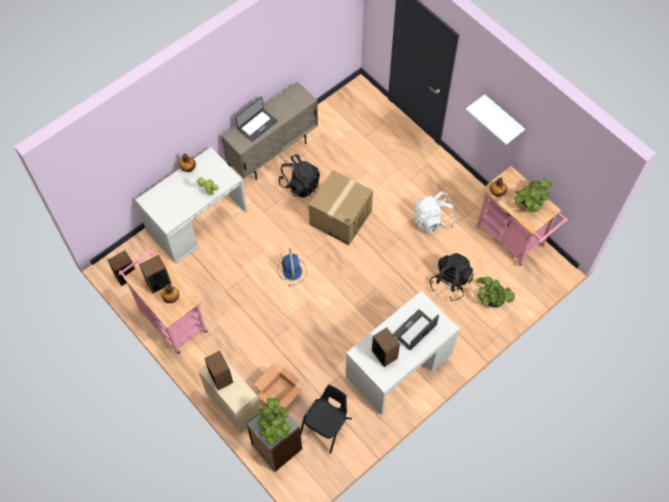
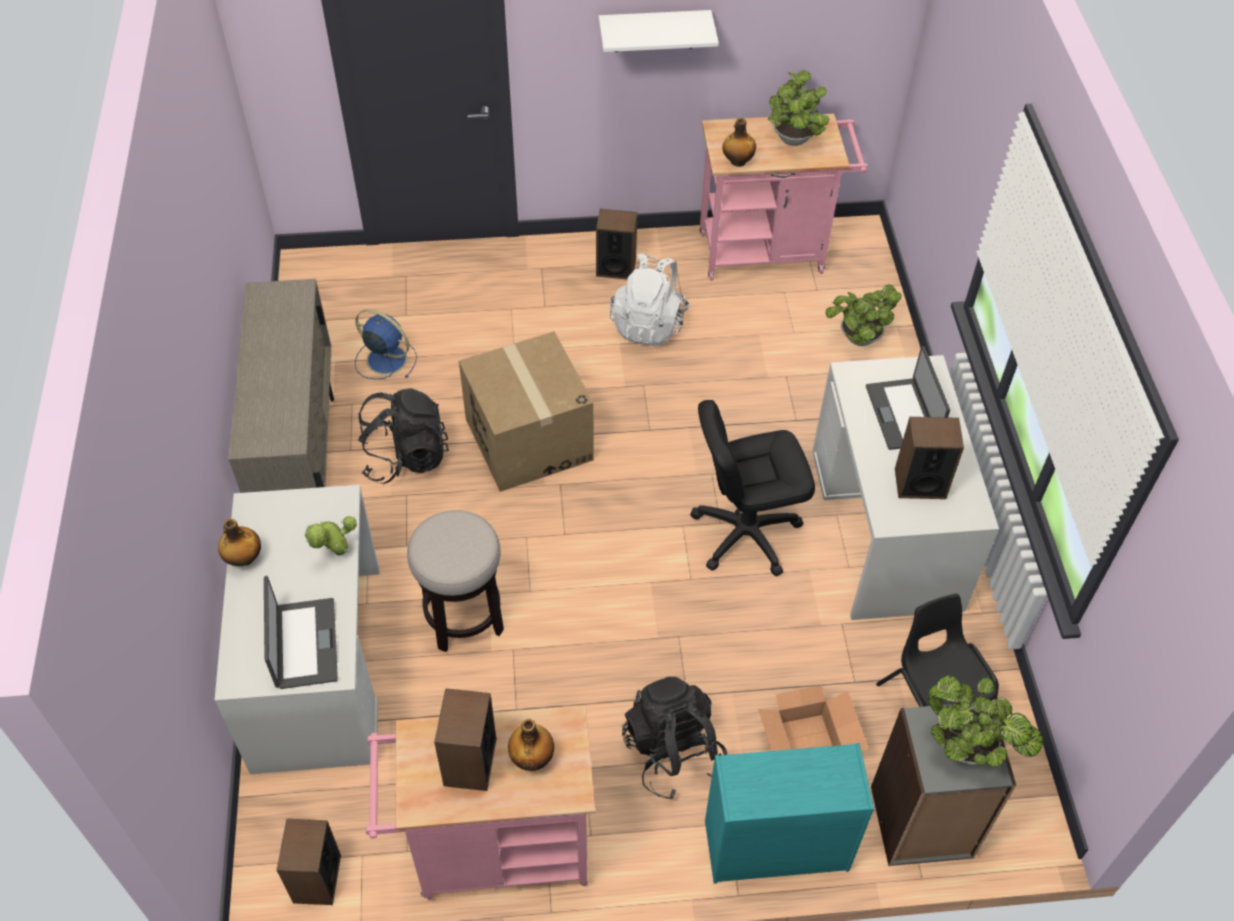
camera: 55 degrees left, 10 degrees down
(221, 377) = (771, 786): speaker -> speaker (616, 268)
(233, 403) = (774, 846): beige dresser -> turquoise dresser
(248, 250) = (463, 616): none -> stool
(257, 125) = (270, 391): laptop -> laptop (304, 644)
(292, 270) = (569, 573): blue fan -> blue fan (385, 359)
(356, 317) = (745, 533): none -> black office chair
(450, 282) = (782, 369): black backpack -> black backpack (672, 752)

